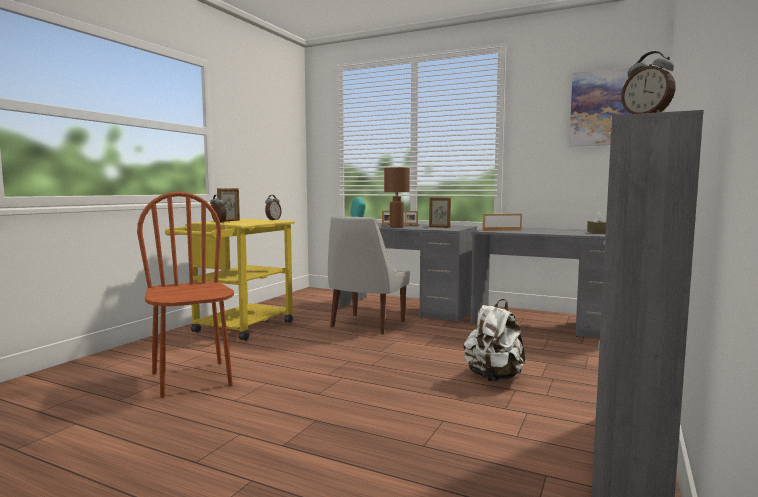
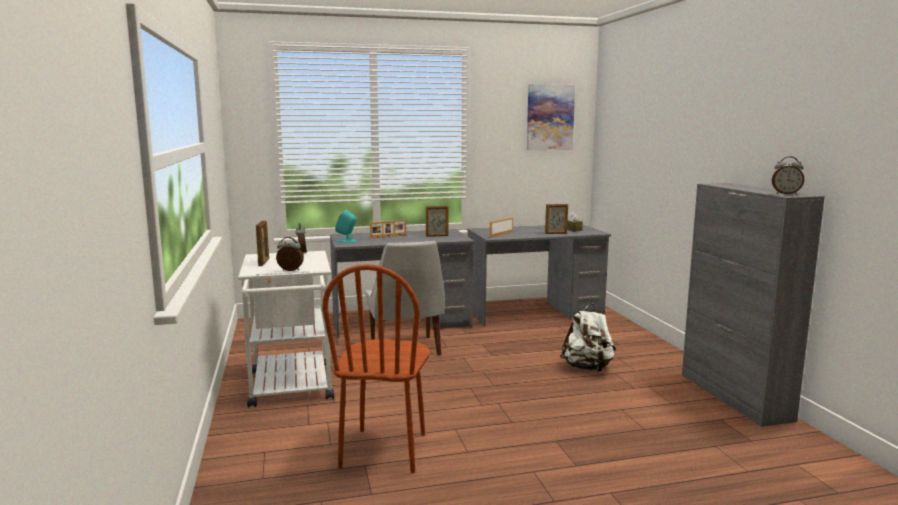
camera: 40 degrees left, 5 degrees up
(192, 379) = (384, 450): brown chair -> brown chair turned 105 degrees counterclockwise
(238, 329) = (292, 389): yellow cart -> white cart
(396, 227) = (399, 240): brown table lamp -> none
(564, 233) = (556, 233): none -> picture frame

